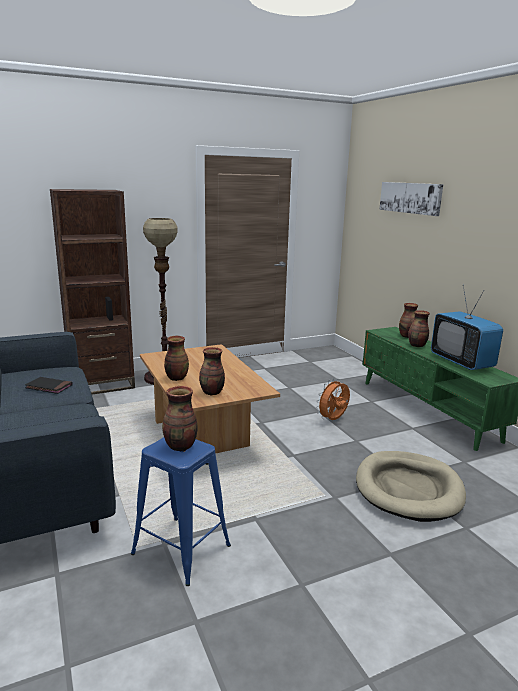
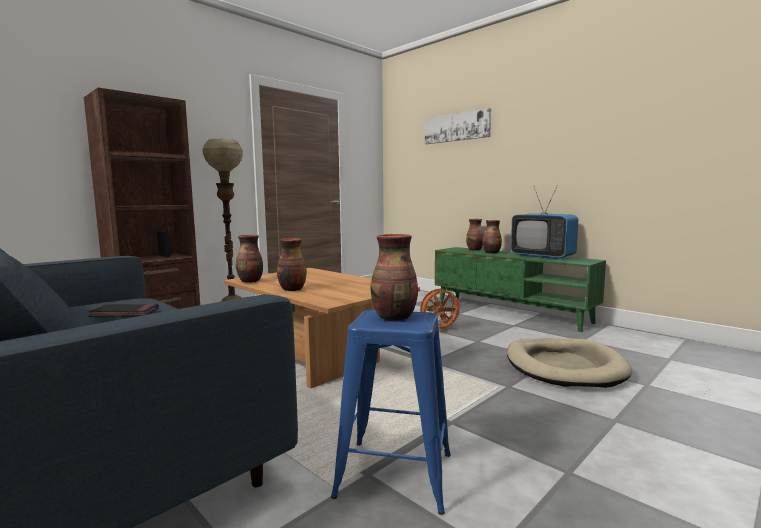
camera: 20 degrees left, 10 degrees down
(212, 392) = (347, 293): vase -> vase (250, 281)
(333, 420) = (439, 330): orange fan -> orange fan turned 135 degrees counterclockwise

